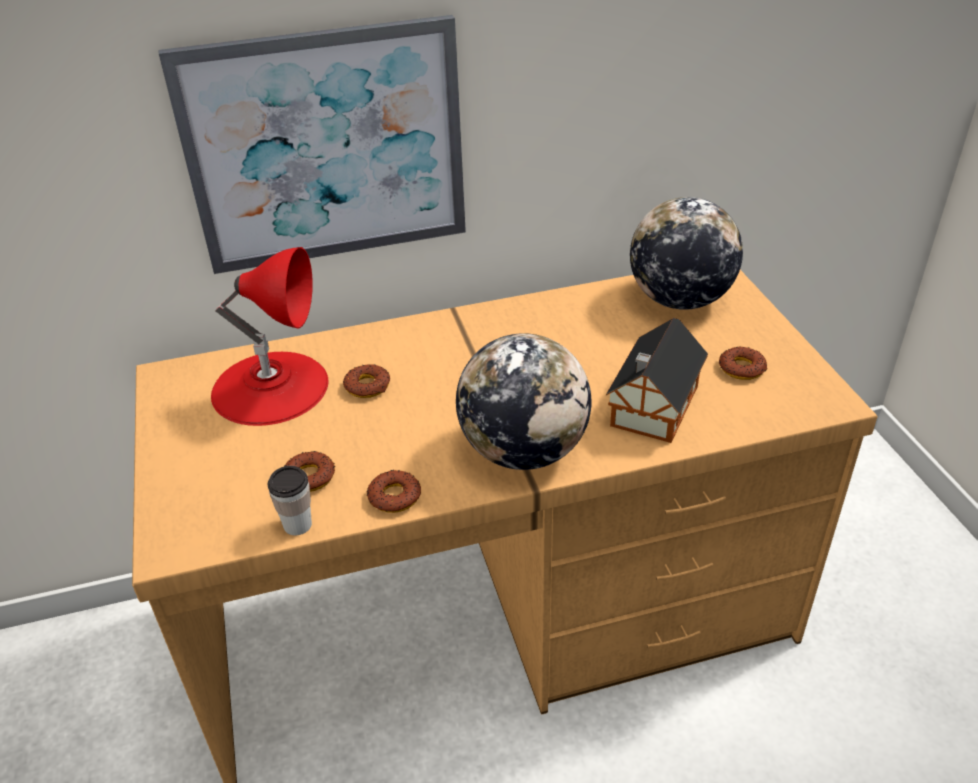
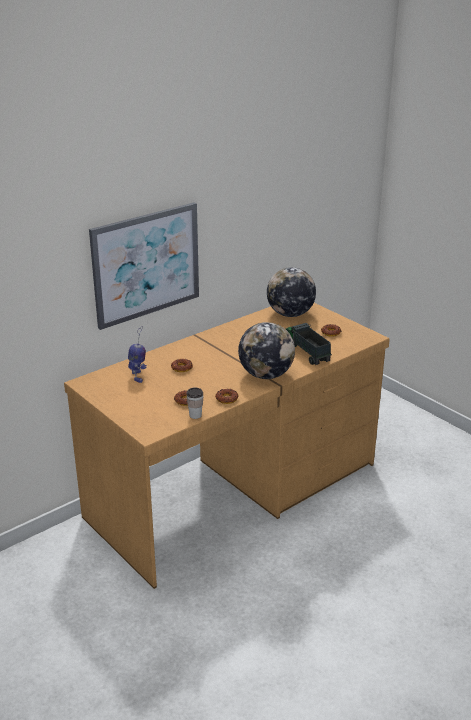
camera: 25 degrees left, 10 degrees down
(270, 387) = (138, 377): red table lamp -> toy robot
(652, 408) = (305, 352): toy house -> toy truck

